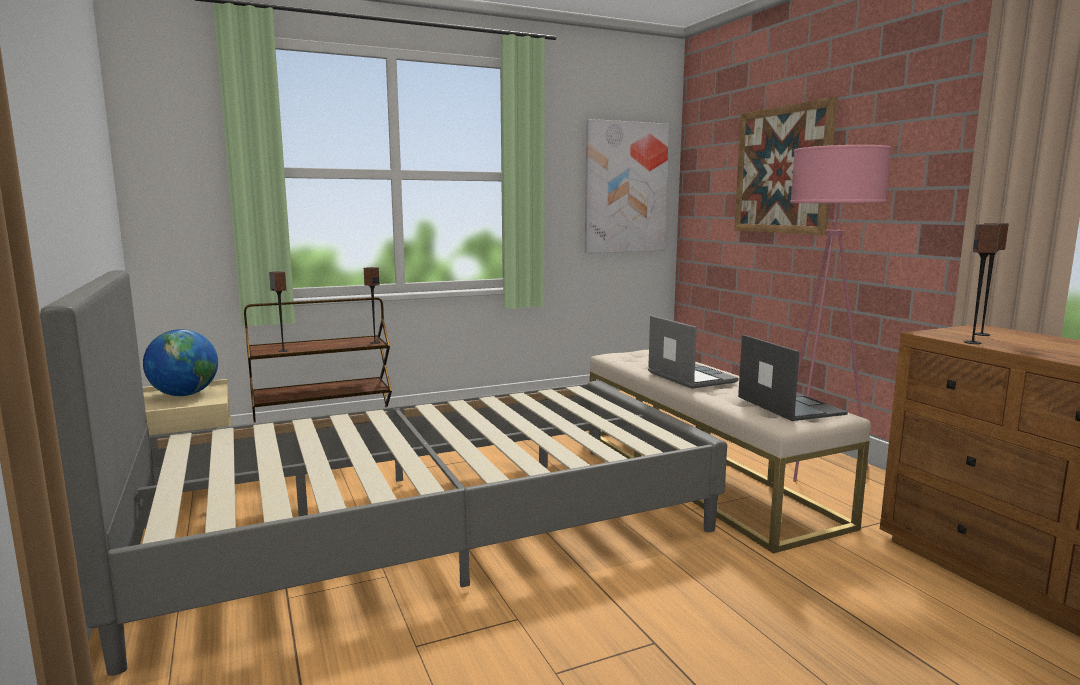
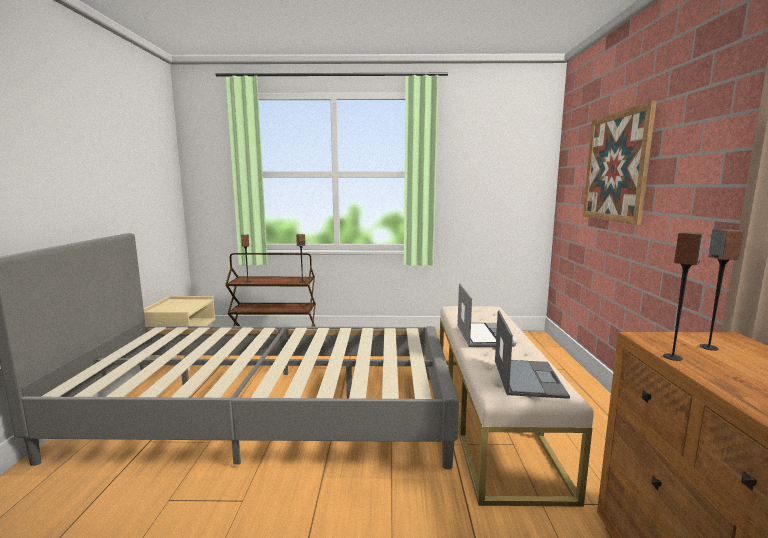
camera: 25 degrees right, 0 degrees up
(184, 395) = (183, 303): globe -> none
(625, 188) = (507, 181): picture -> none
(814, 467) = (599, 429): pink floor lamp -> none

